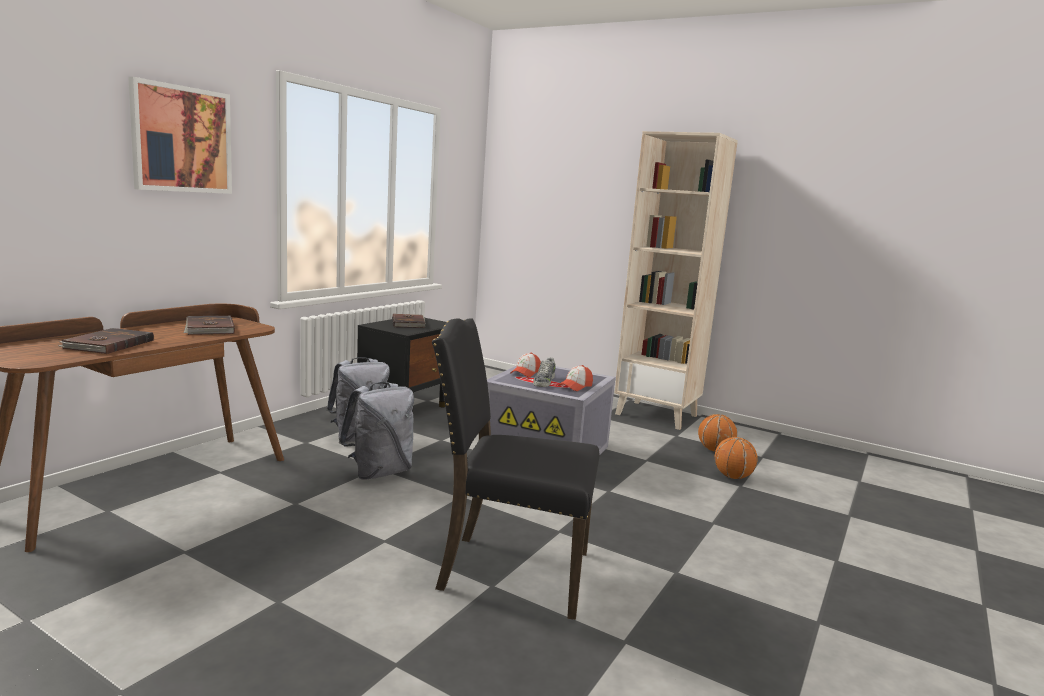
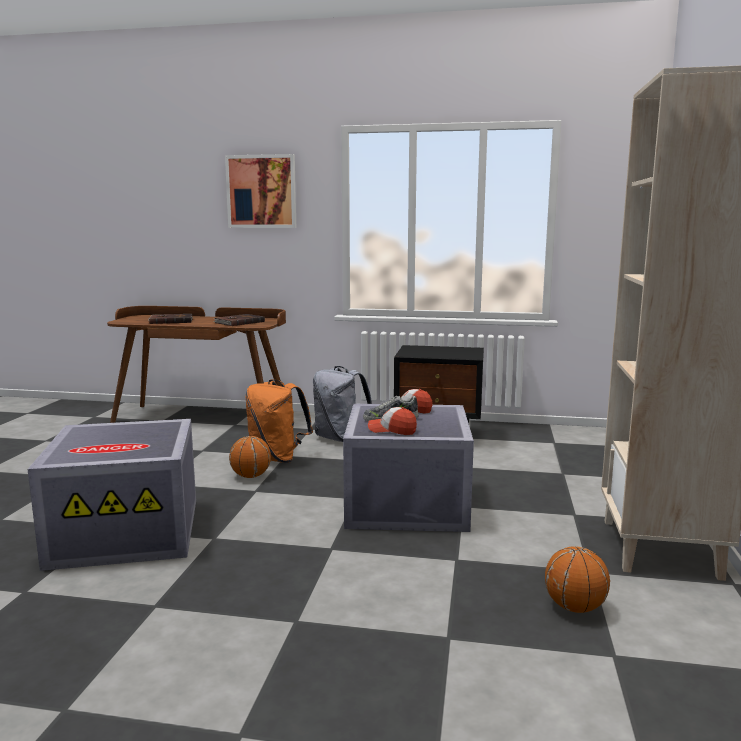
camera: 70 degrees right, 0 degrees up
(379, 472) = (277, 458): grey backpack -> orange backpack
(409, 323) = (444, 351): brown book -> none
(510, 571) = (129, 531): black chair -> grey storage box
(732, 477) = (476, 629): basketball -> basketball (250, 476)

